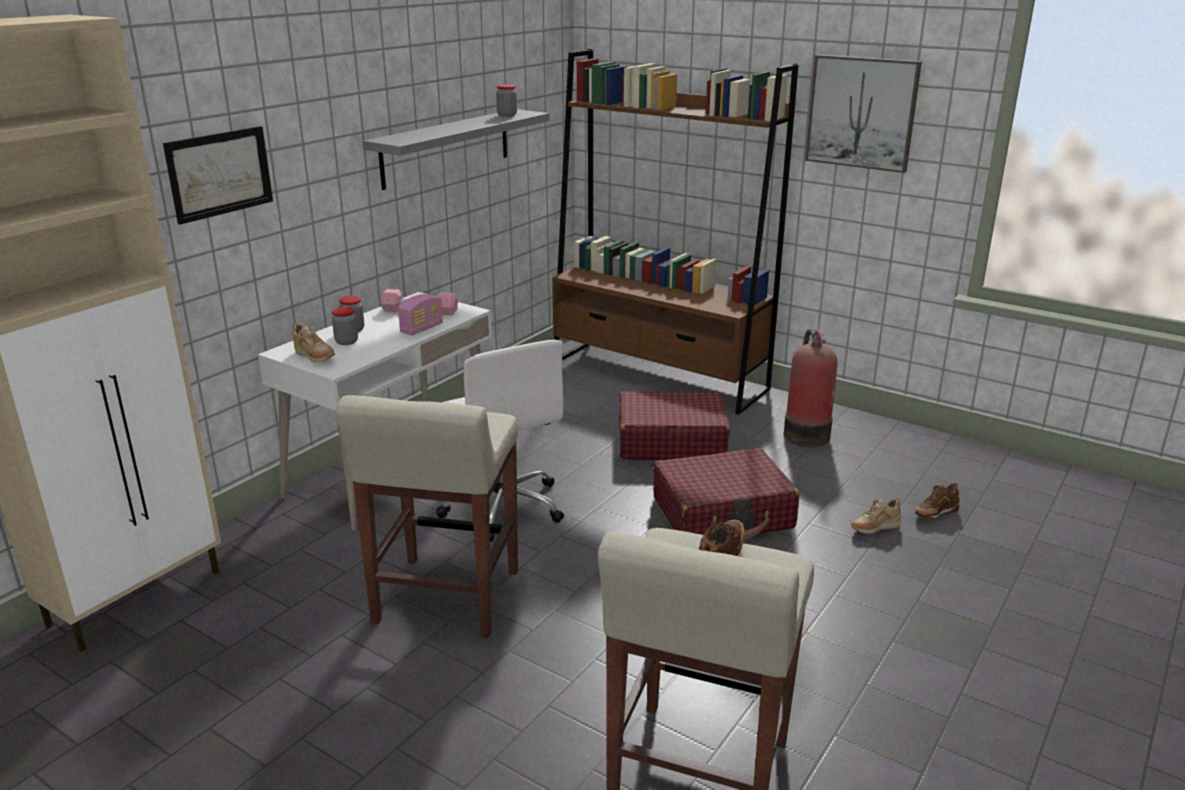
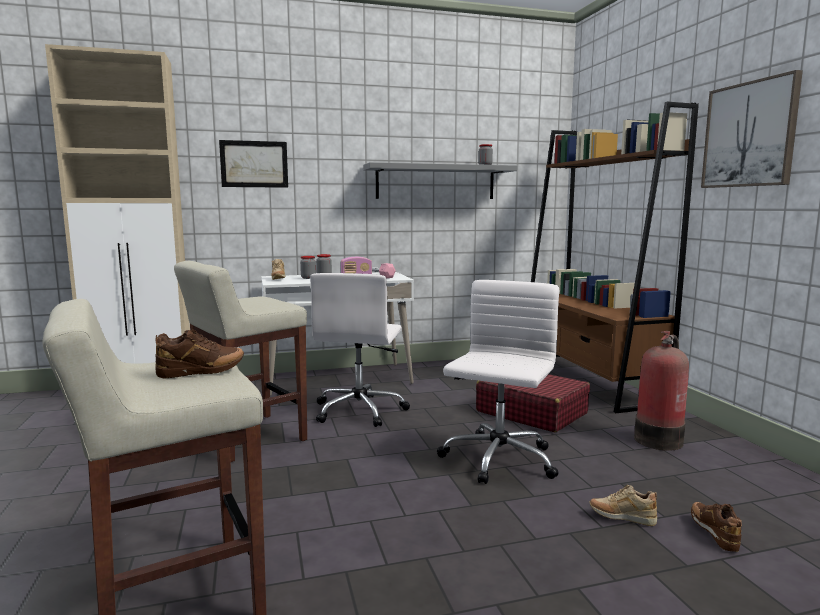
camera: 40 degrees right, 15 degrees down
(723, 513) = (498, 460): red suitcase -> white office chair
(935, 514) = (714, 533): brown shoe -> brown shoe turned 75 degrees clockwise

